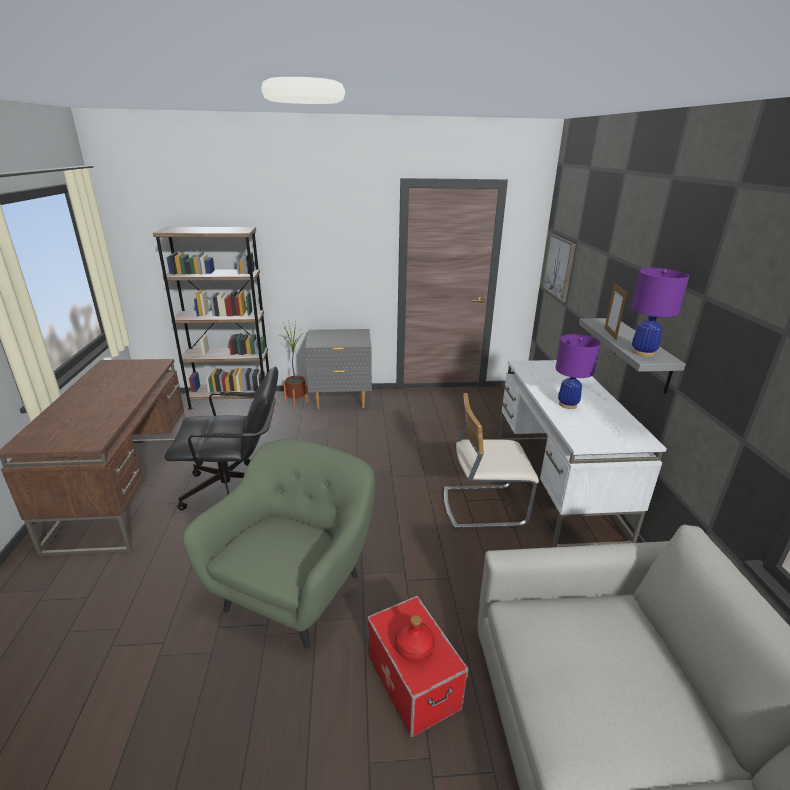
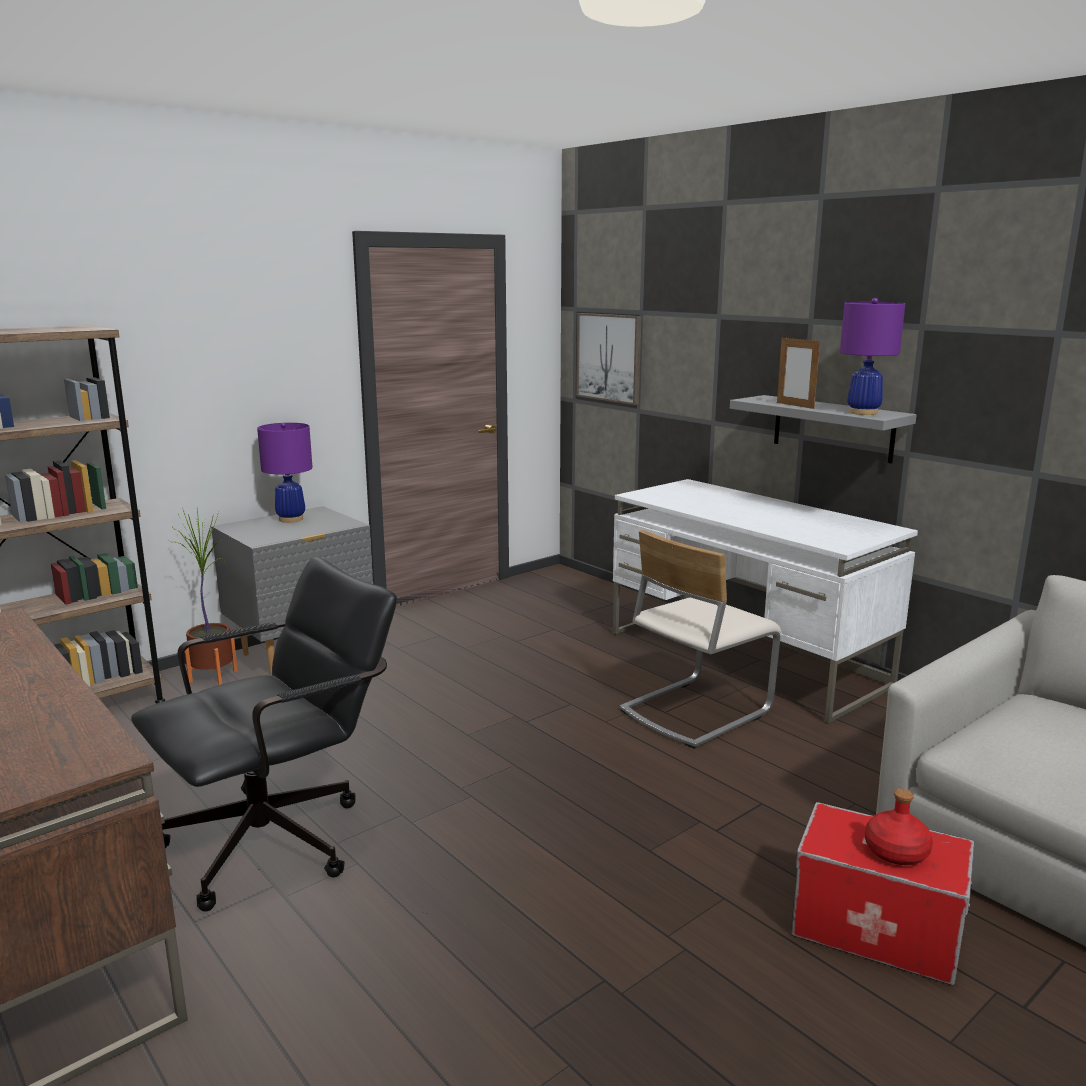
camera: 35 degrees left, 10 degrees down
(296, 588) = (583, 914): green armchair -> none
(567, 404) = (762, 518): purple table lamp -> purple table lamp (291, 519)

